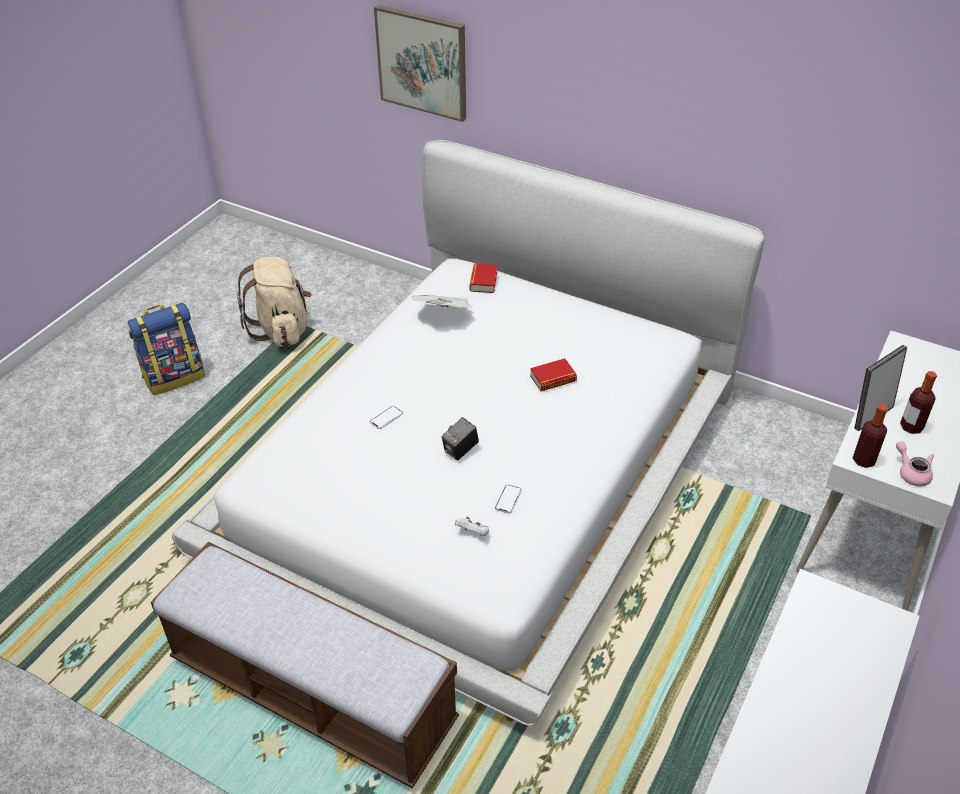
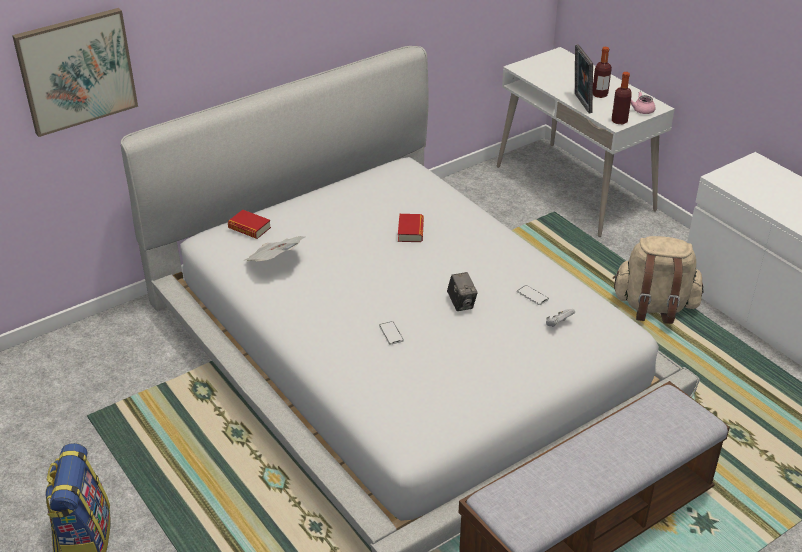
camera: 65 degrees left, 5 degrees down
(282, 329) = (87, 429): beige backpack -> beige backpack (654, 307)

